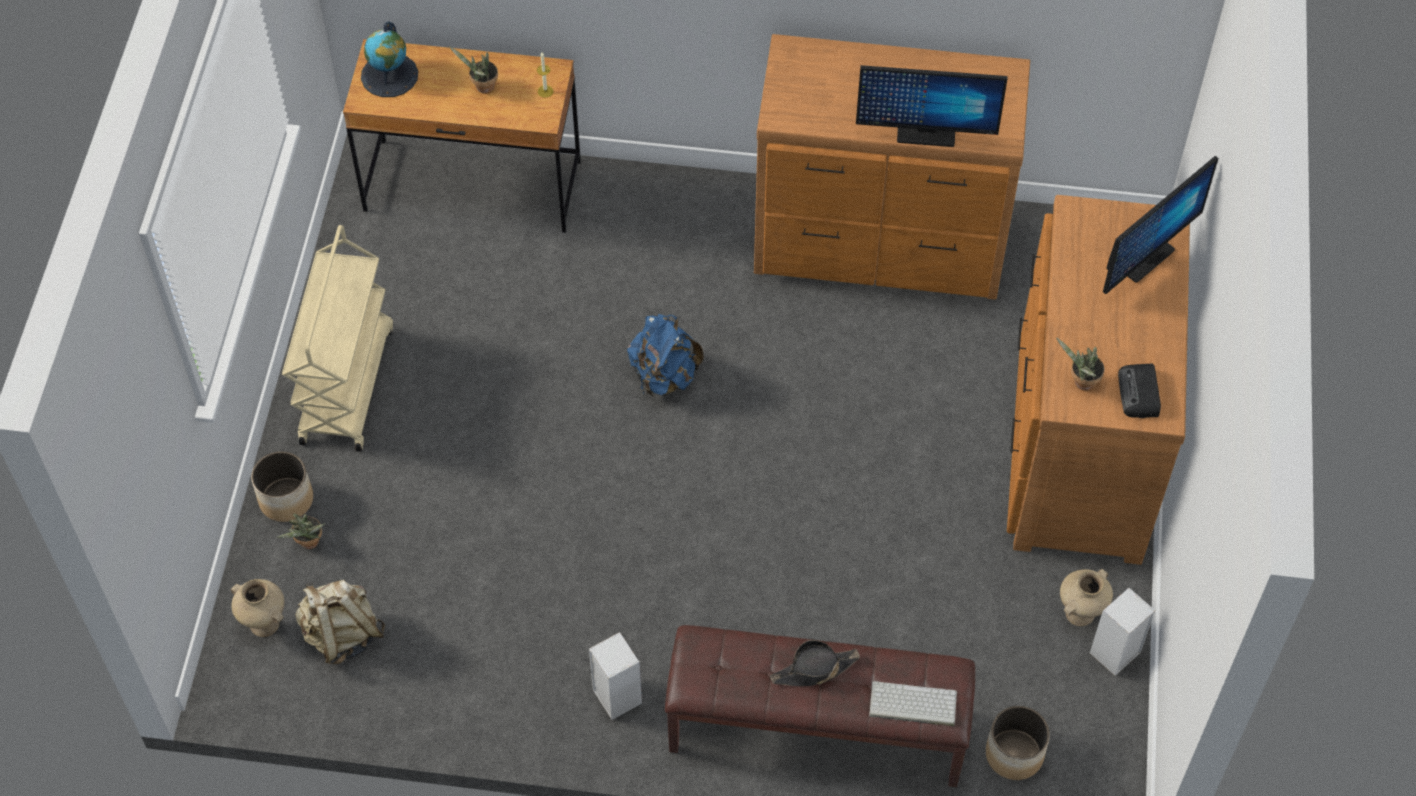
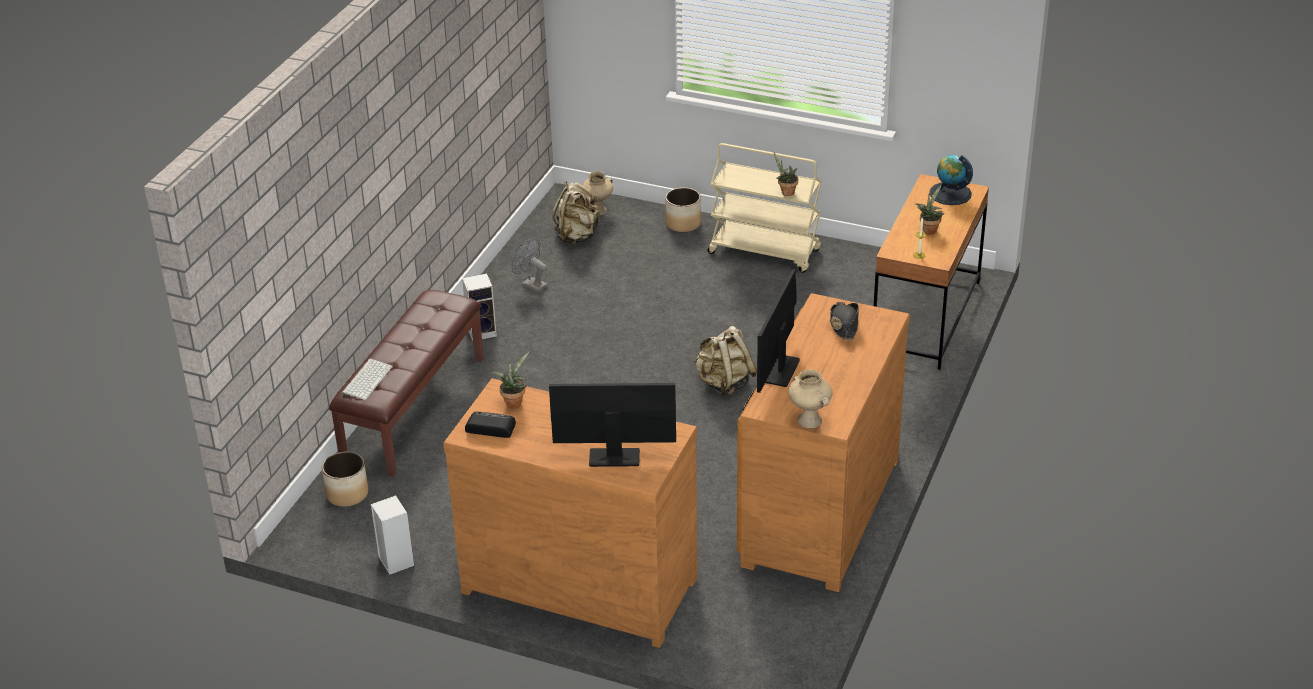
camera: 105 degrees right, 20 degrees down
(309, 544) = (647, 229): potted plant -> potted plant (785, 192)
(483, 664) = (531, 284): none -> grey fan
(664, 376) = (724, 383): blue backpack -> beige backpack
(814, 670) = (414, 344): black hat -> black hat (844, 325)
(1080, 614) = (436, 550): beige vase -> beige vase (808, 420)
(1143, 258) = (614, 458): monitor -> monitor turned 120 degrees clockwise

